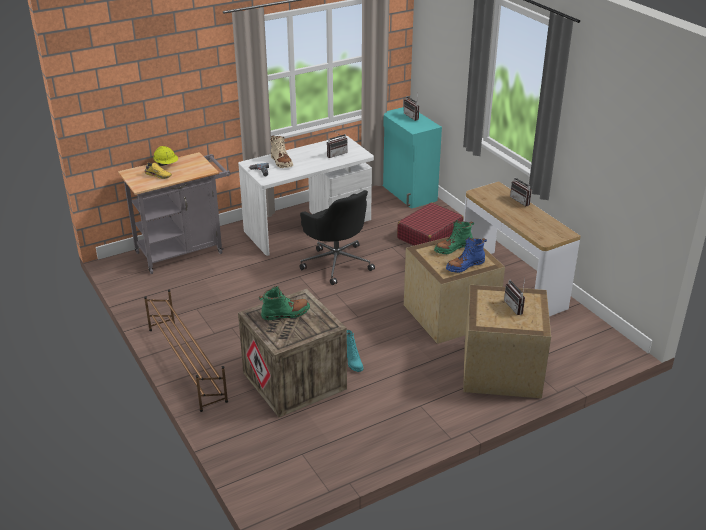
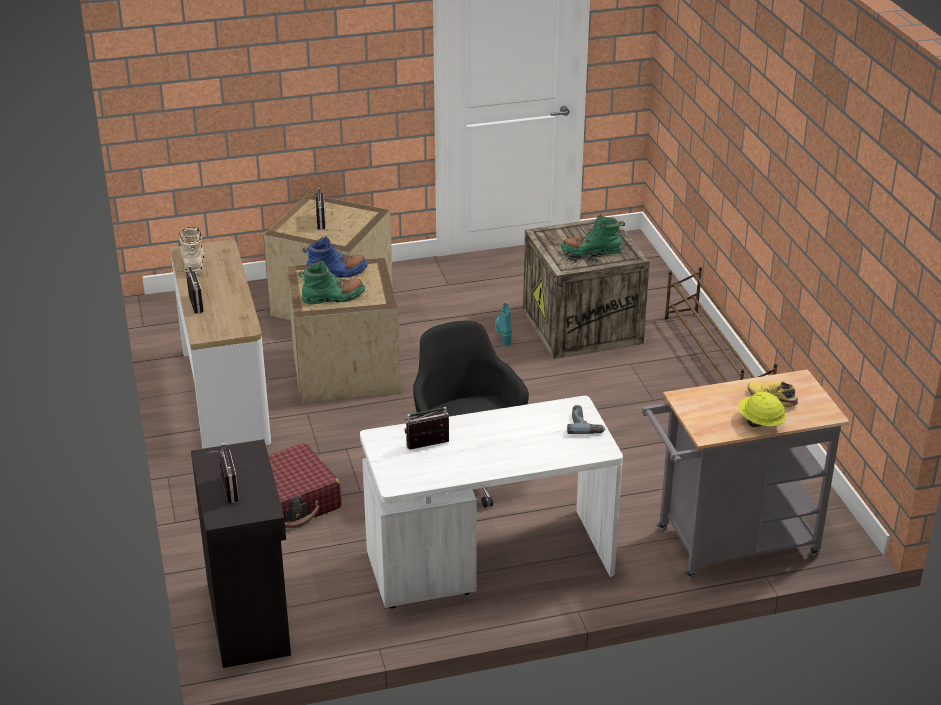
camera: 165 degrees left, 0 degrees up
(281, 162) = (540, 443): beige boot -> beige boot (193, 261)
(408, 193) = (250, 617): turquoise cabinet -> black cabinet

